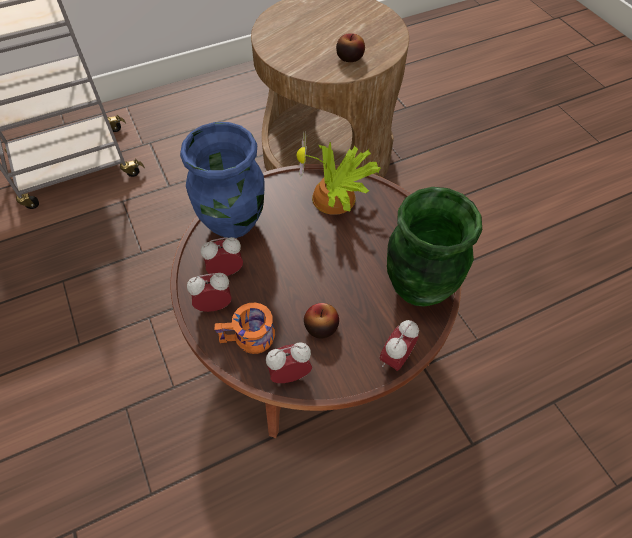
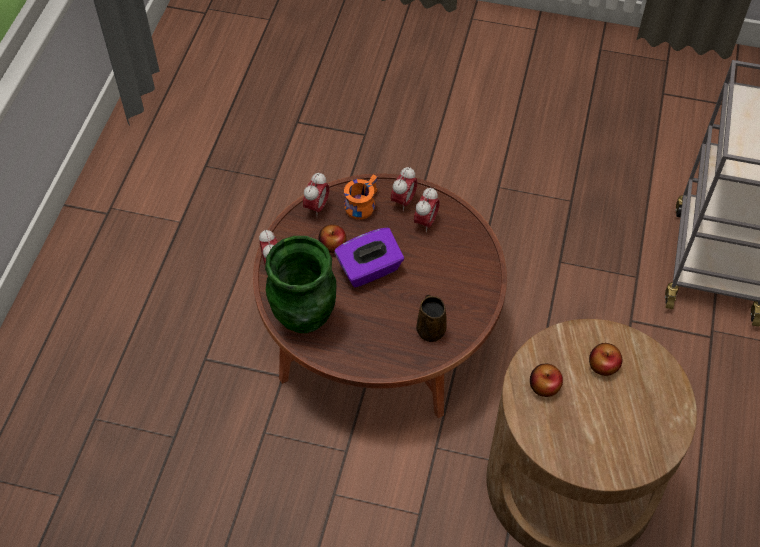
camera: 130 degrees right, 0 degrees up
(234, 223) = (465, 249): blue vase -> none
(300, 41) = (603, 365): none -> apple
(320, 277) = (369, 269): none -> purple tissue box
(336, 199) = (430, 329): potted plant -> brown mug

